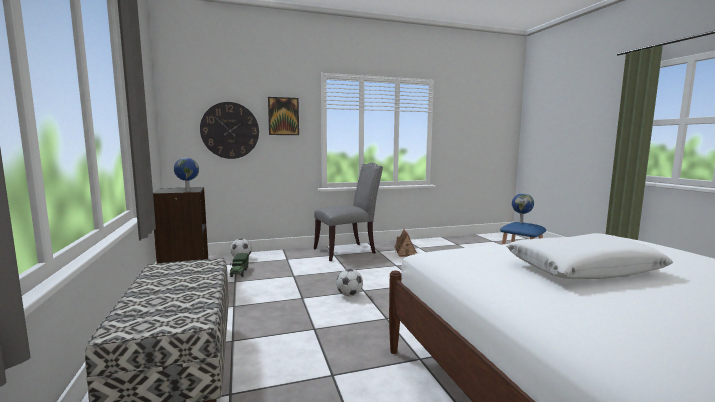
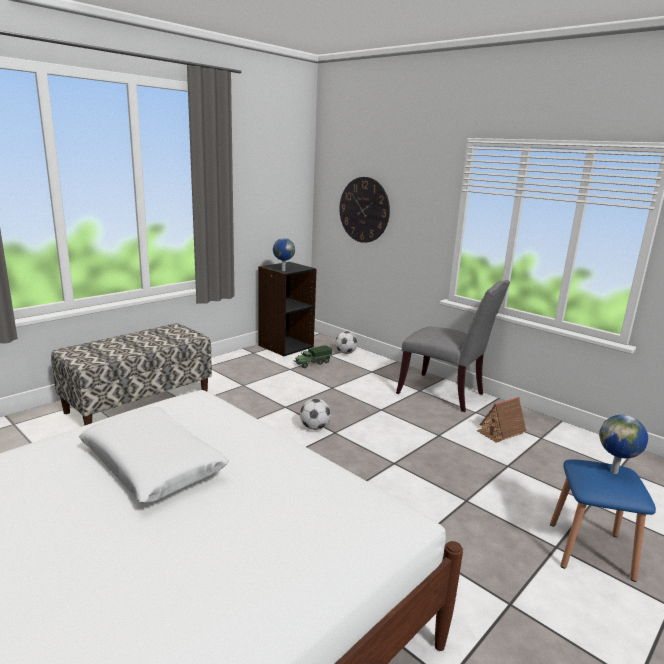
camera: 60 degrees right, 10 degrees up
(283, 116) = (416, 197): picture -> none

